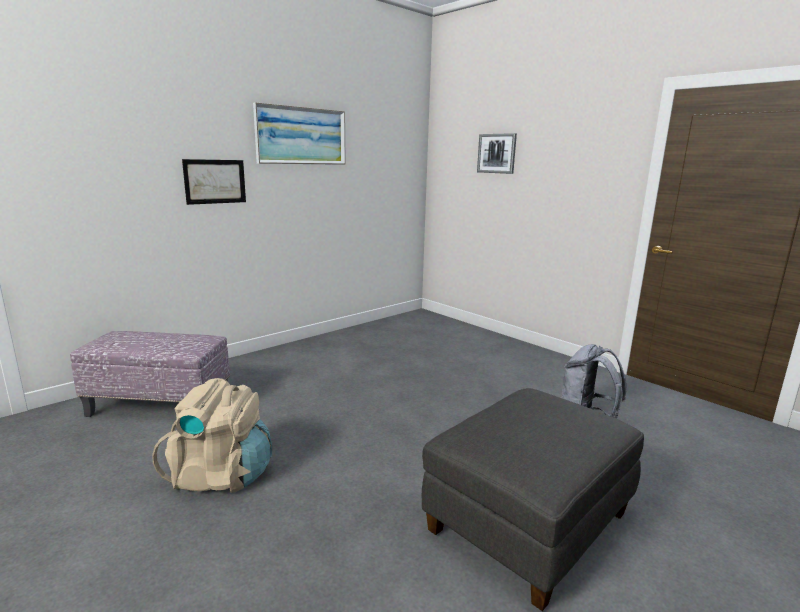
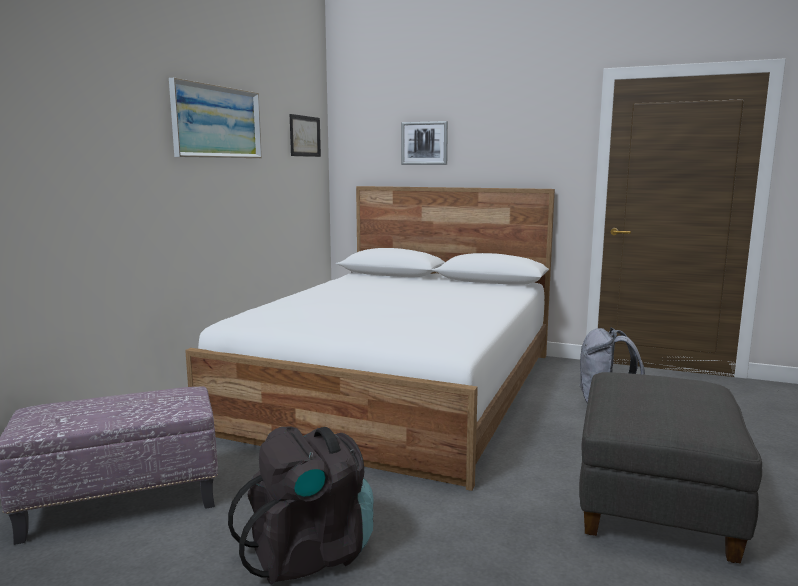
camera: 25 degrees left, 5 degrees down
(215, 181) = (131, 181): picture -> picture (305, 136)
(221, 475) = (310, 553): beige backpack -> black backpack
(421, 364) = (400, 388): none -> white bed

